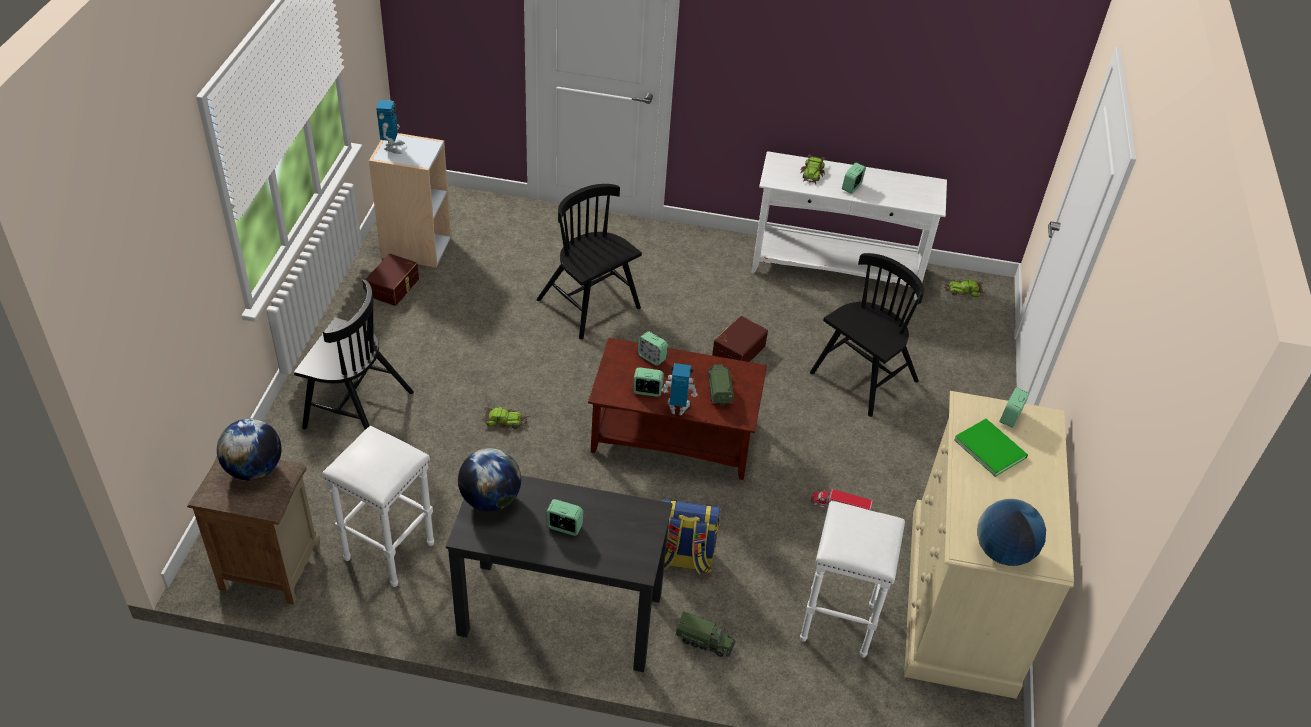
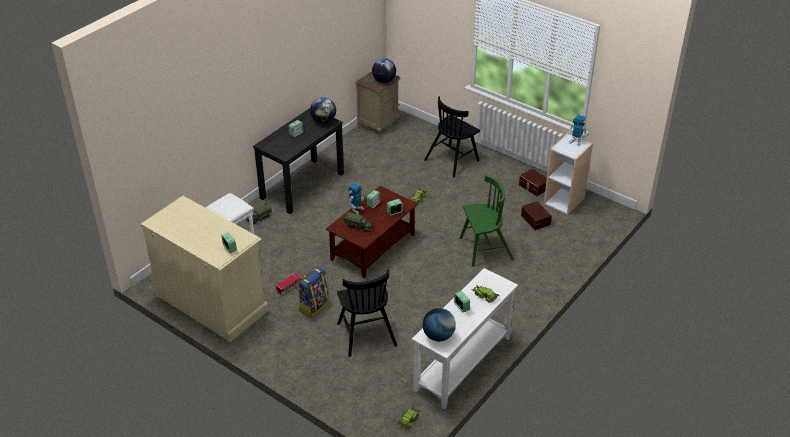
camera: 120 degrees right, 5 degrees down
(387, 551) = (366, 152): white stool -> none
(592, 306) = (483, 249): black chair -> green chair
(683, 559) = (302, 226): backpack -> backpack (313, 306)
(737, 350) = (417, 291): brown storage box -> brown storage box (536, 219)
(989, 446) = (220, 233): green book -> none
(1002, 552) = (171, 211): globe -> globe (438, 336)

